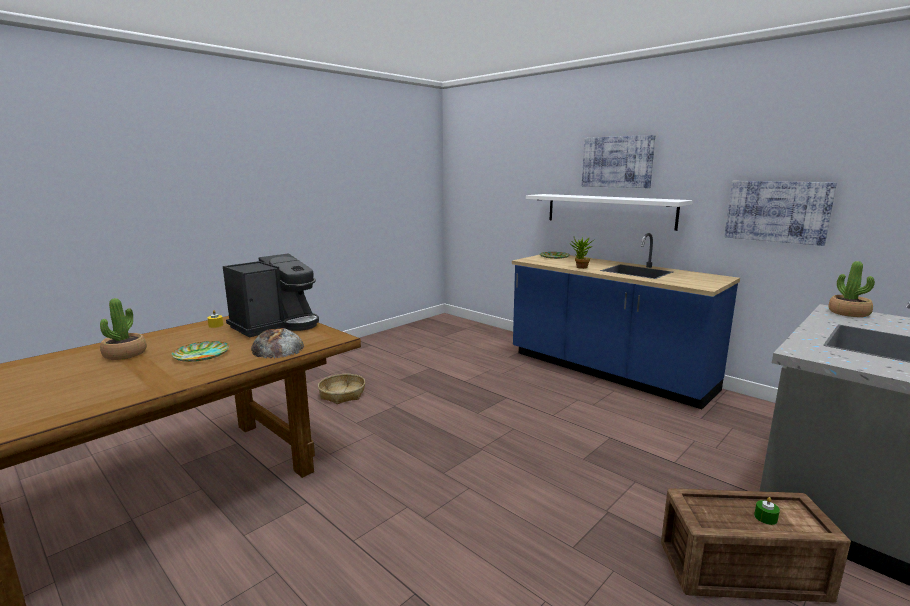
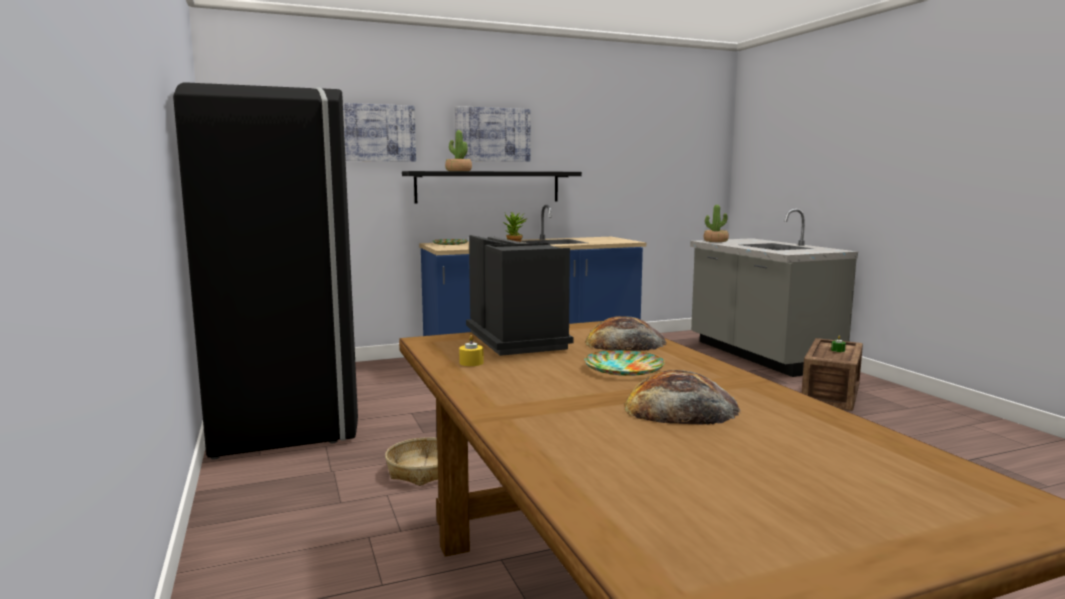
camera: 65 degrees left, 5 degrees down
(108, 375) = (680, 407): none -> bread
(125, 354) = (575, 404): potted plant -> potted plant (458, 171)
(394, 343) = (285, 417): none -> black fridge
(608, 210) = (488, 187): white shelf -> black shelf
(777, 211) = (627, 178): picture -> picture (373, 133)

